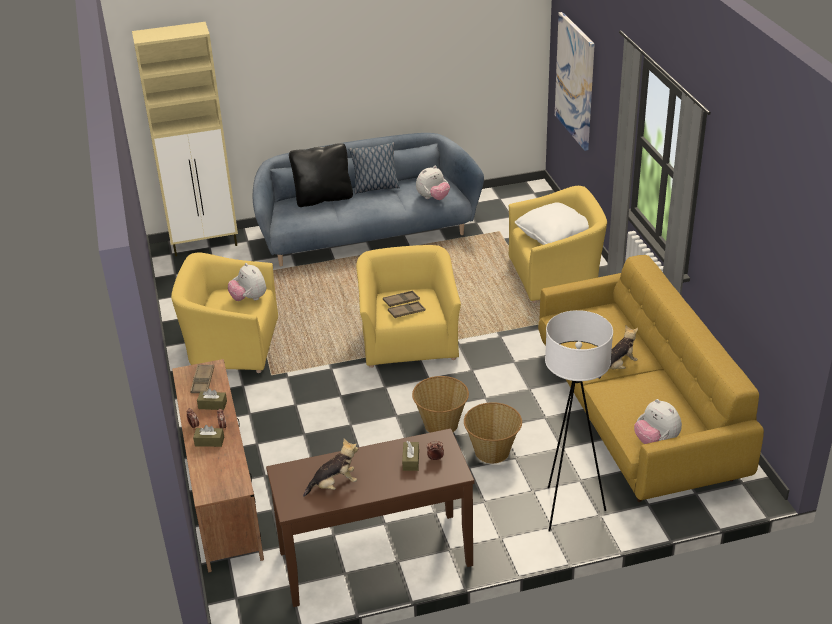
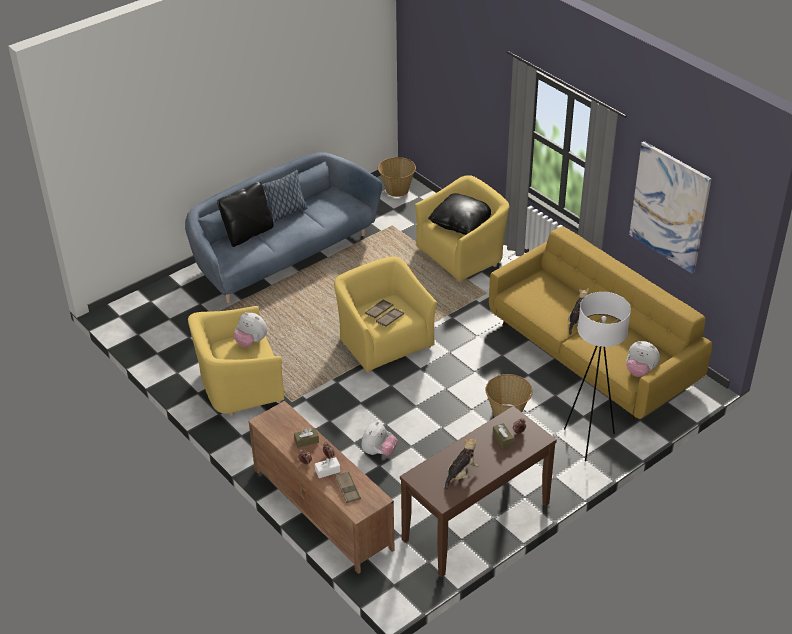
camera: 25 degrees left, 5 degrees up
(203, 381) = (283, 424): brown tray -> brown tray (348, 489)
(205, 244) = (144, 299): beige cabinet -> none
(209, 441) = (327, 471): brown tissue box -> white tissue box
(433, 198) = (341, 211): plush toy -> plush toy (378, 452)
(441, 424) = (455, 403): basket -> basket (397, 189)
(554, 236) = (461, 222): white pillow -> black pillow
(575, 81) = (438, 86): picture -> picture (669, 207)

